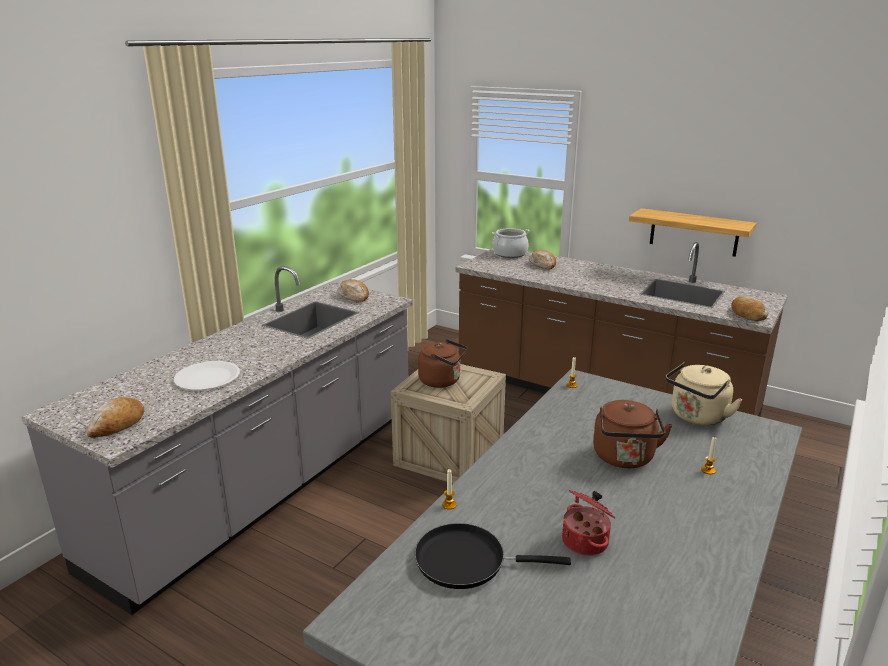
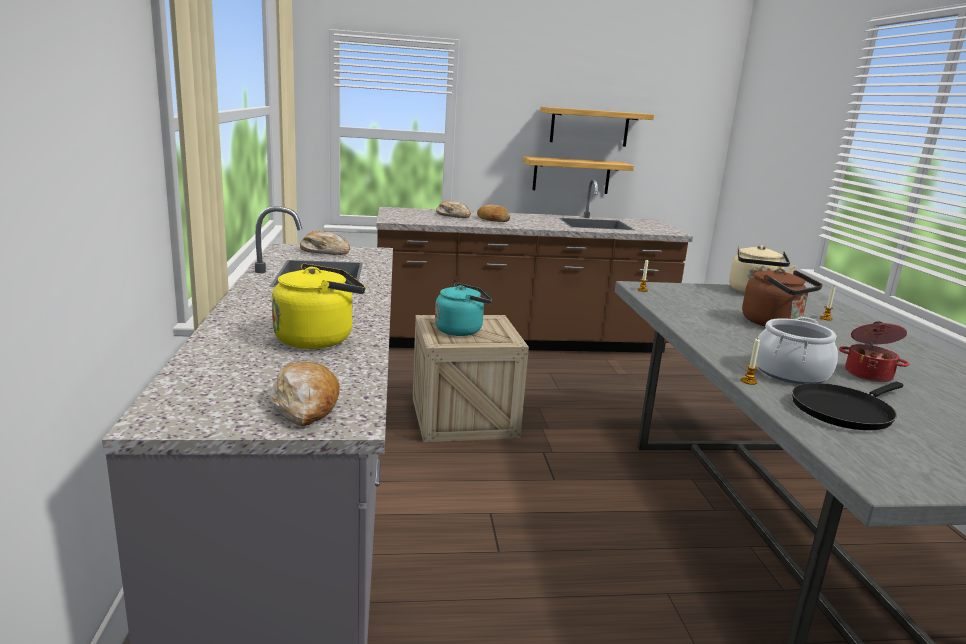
camera: 40 degrees left, 5 degrees down
(207, 378) = (318, 339): white plate -> yellow kettle
(442, 381) = (461, 330): brown kettle -> turquoise kettle
(509, 254) = (405, 211): cooking pot -> cooking pot (790, 373)
(717, 181) = (589, 127): none -> shelf
(747, 314) = (663, 231): bread -> bread (492, 219)

